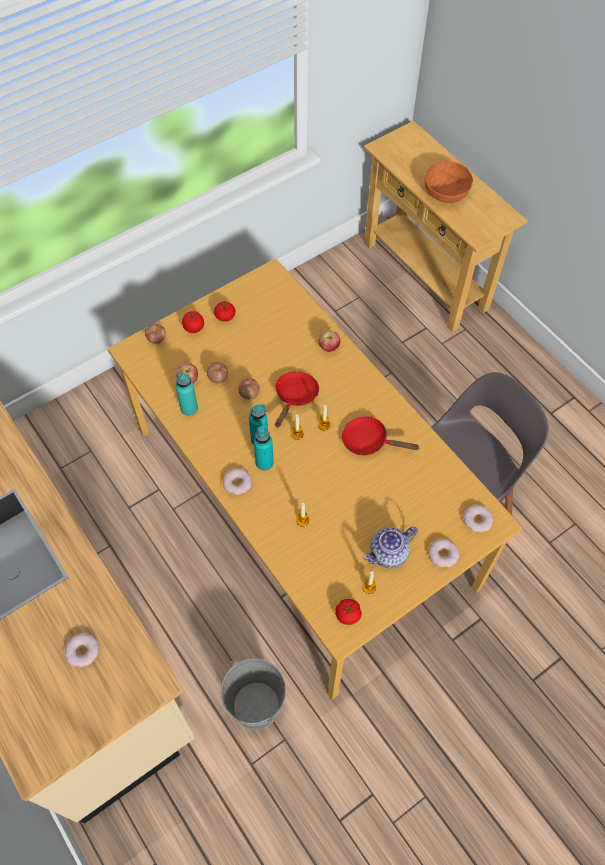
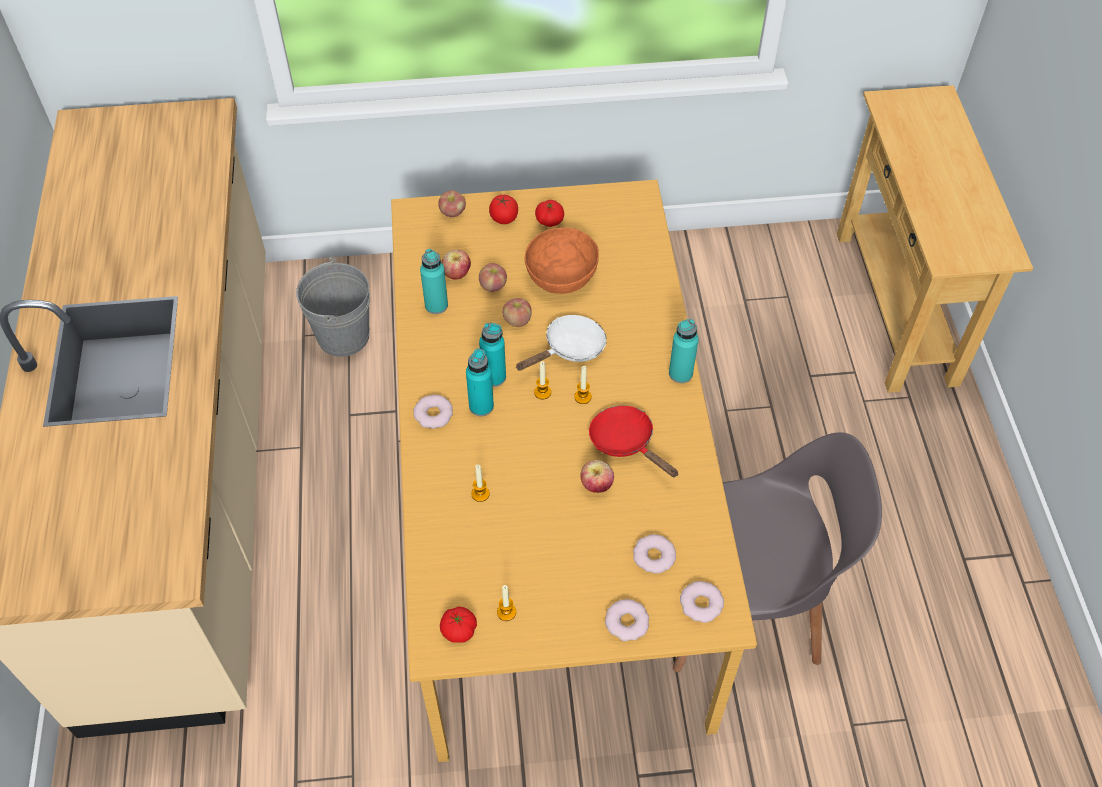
camera: 30 degrees right, 5 degrees down
(82, 651) = (125, 501): donut -> donut (654, 556)
(256, 705) = (345, 717): grey bucket -> grey bucket (343, 335)
(295, 397) = (570, 348): red frying pan -> white frying pan
(329, 347) = (651, 310): apple -> apple (596, 485)
(373, 381) = (680, 373): none -> turquoise bottle
(389, 553) = (559, 586): teapot -> none
(445, 192) = (938, 188): orange bowl -> orange bowl (561, 275)

